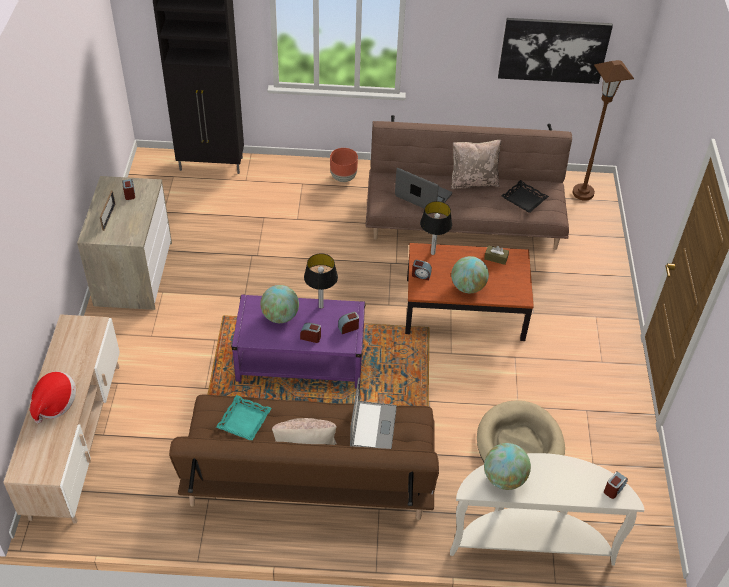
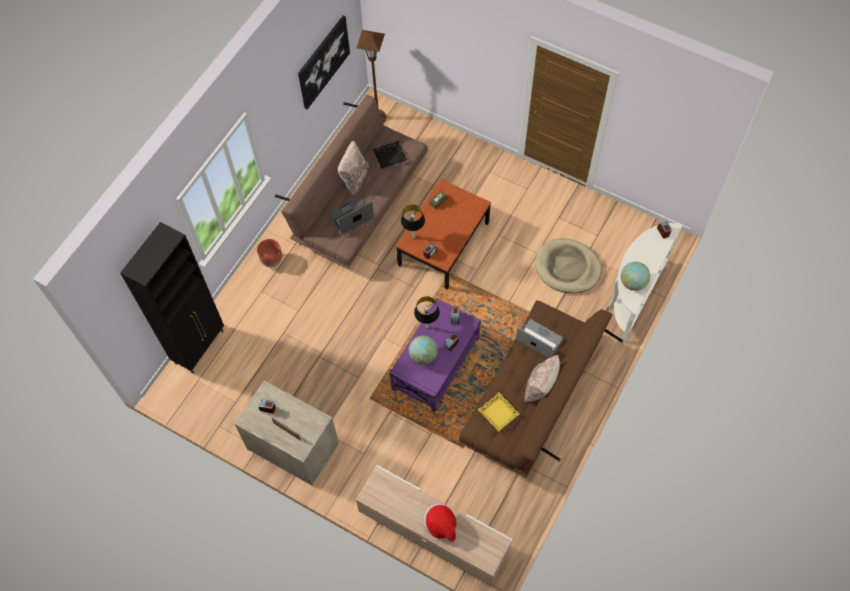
camera: 60 degrees left, 15 degrees up
(244, 421) = (499, 413): turquoise tray -> yellow tray
(468, 287) = (455, 231): globe -> none

